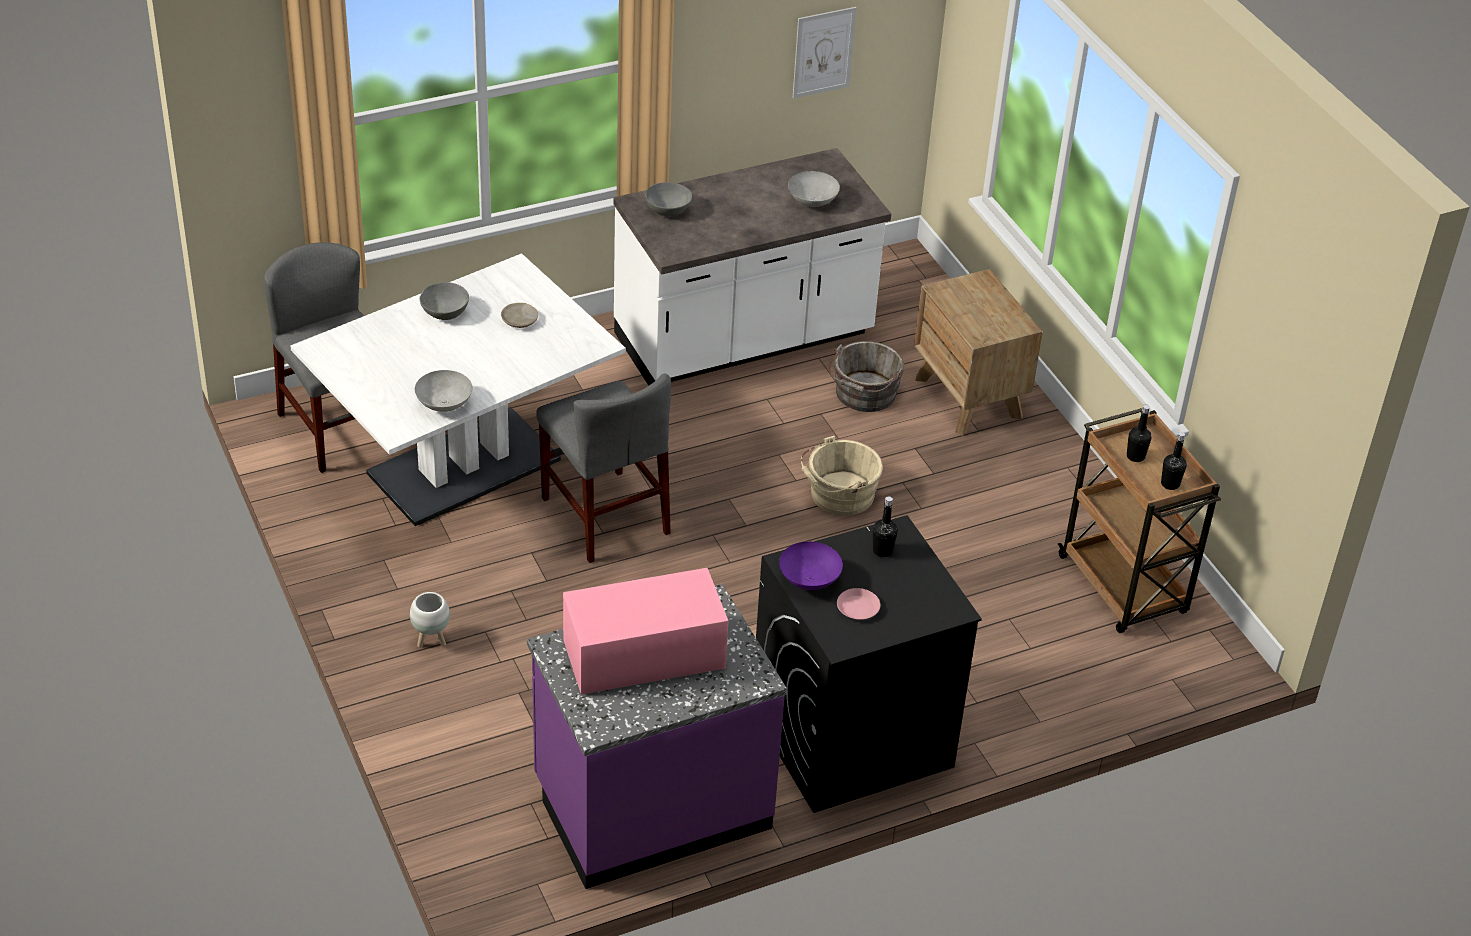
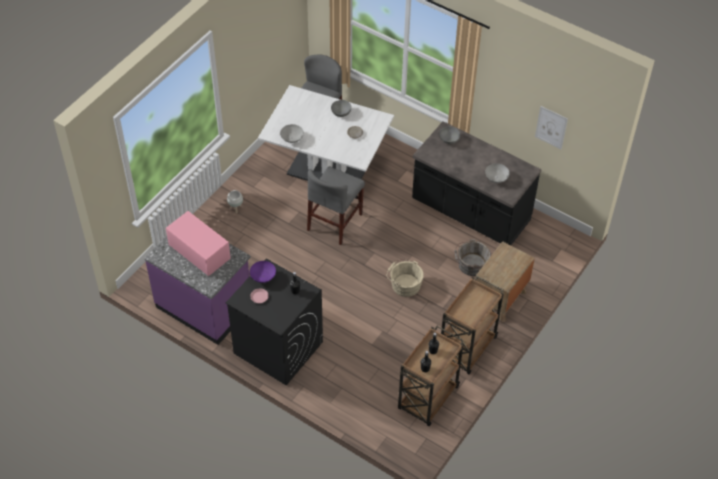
camera: 60 degrees right, 10 degrees up
(744, 339) = (470, 212): white counter -> black counter
(1048, 487) = (467, 349): none -> brown cart

